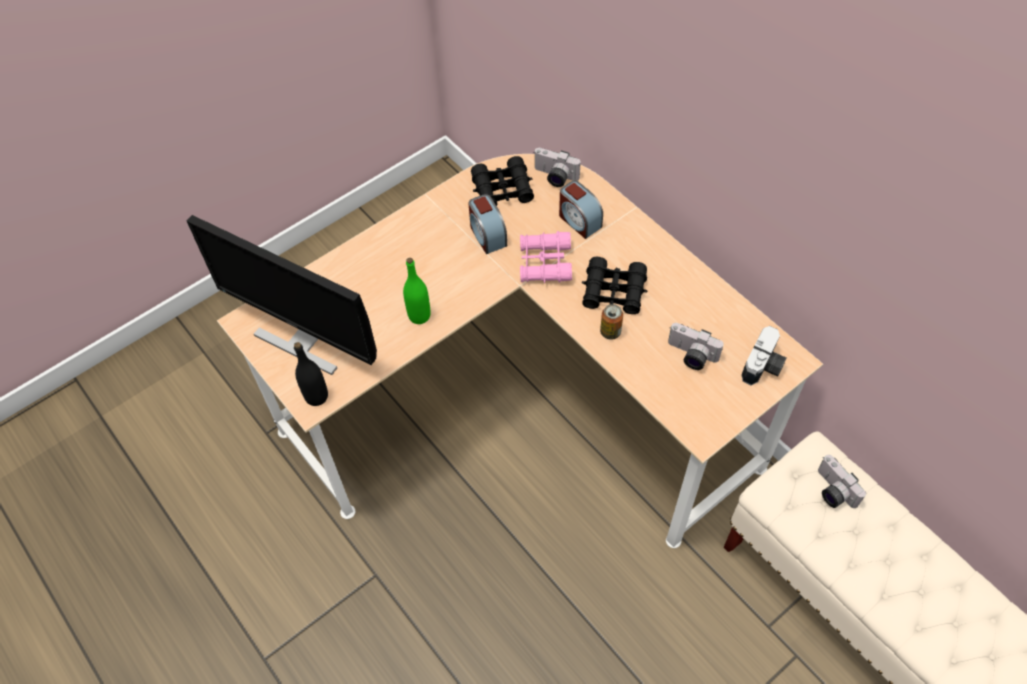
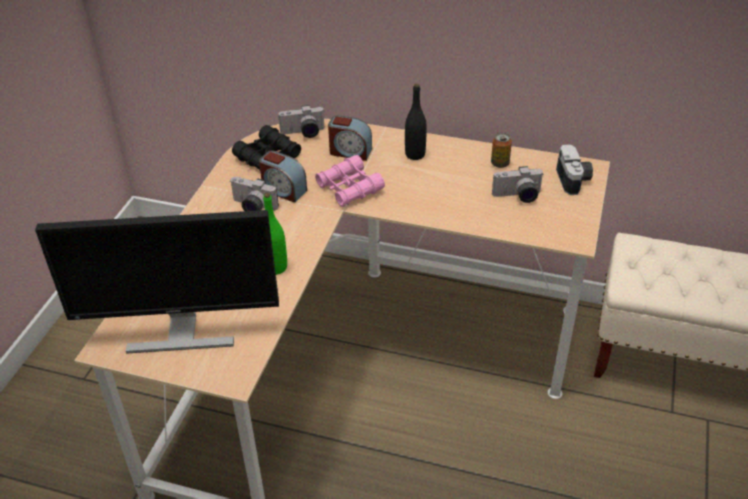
camera: 35 degrees left, 15 degrees down
(316, 396) = (233, 369): black bottle -> black bottle (415, 154)
(610, 332) = (444, 208): can -> can (500, 163)
(614, 291) = (421, 183): black binoculars -> none
(832, 491) = (666, 260): camera -> camera (252, 207)

